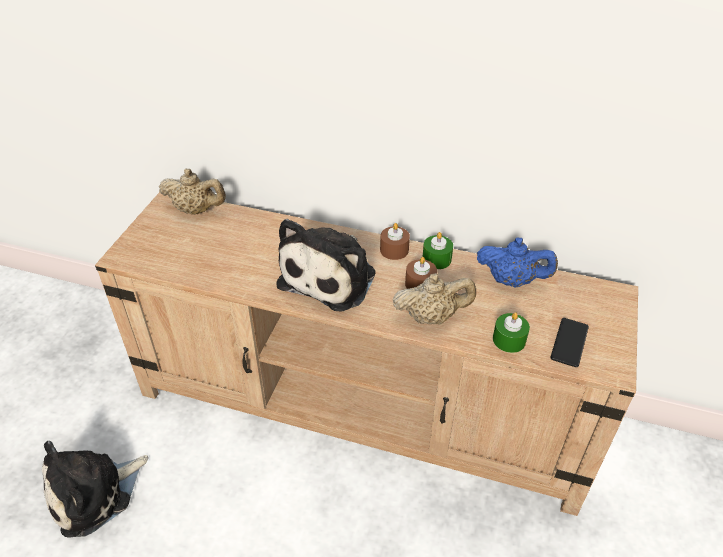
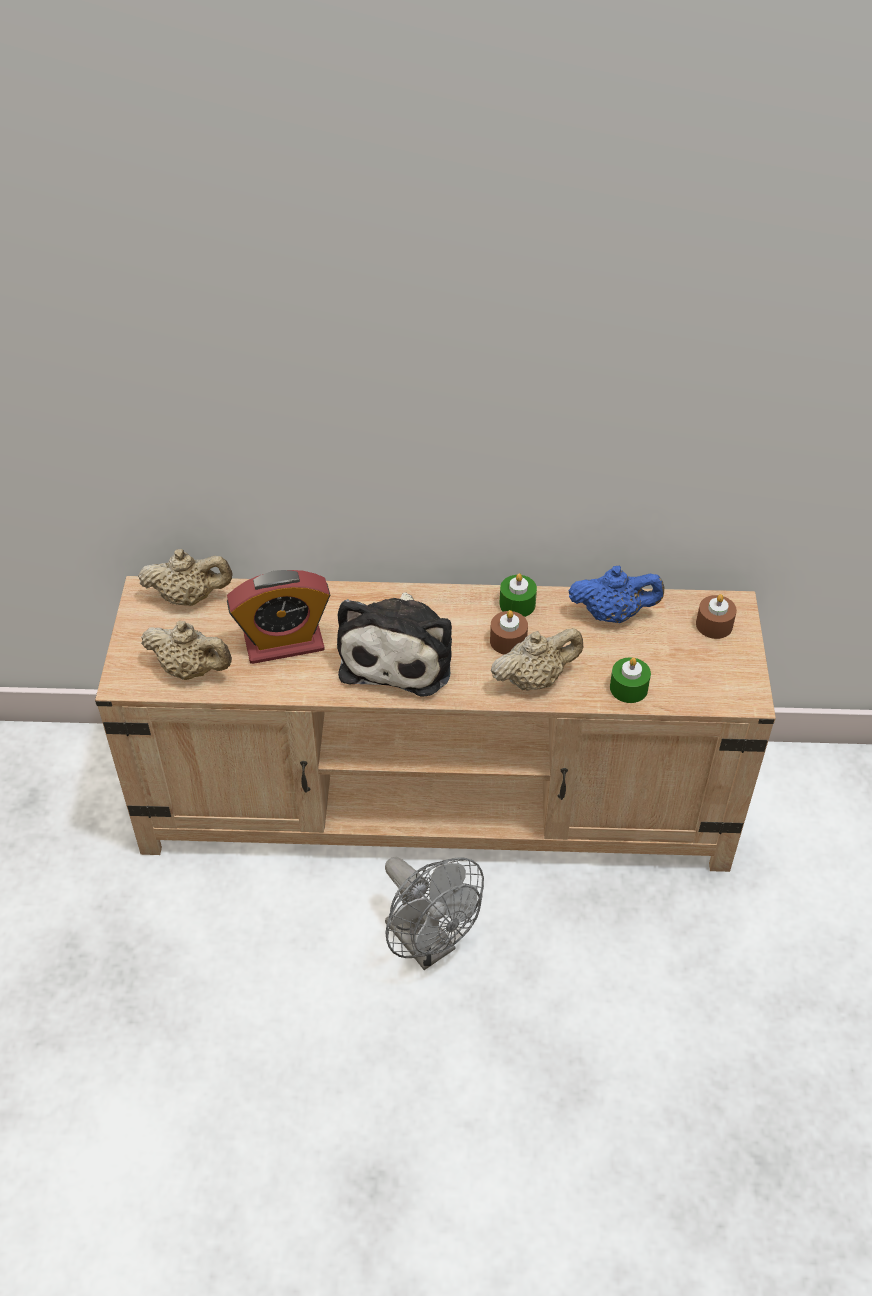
camera: 15 degrees left, 5 degrees up
(94, 493) = (135, 989): plush toy -> none
(172, 258) = (191, 669): none -> beige teapot
(248, 253) = (284, 643): none -> alarm clock
(318, 515) = (428, 945): none -> grey fan
(394, 250) = (462, 602): brown candle -> brown candle (714, 625)
(569, 343) = (694, 677): phone -> none

